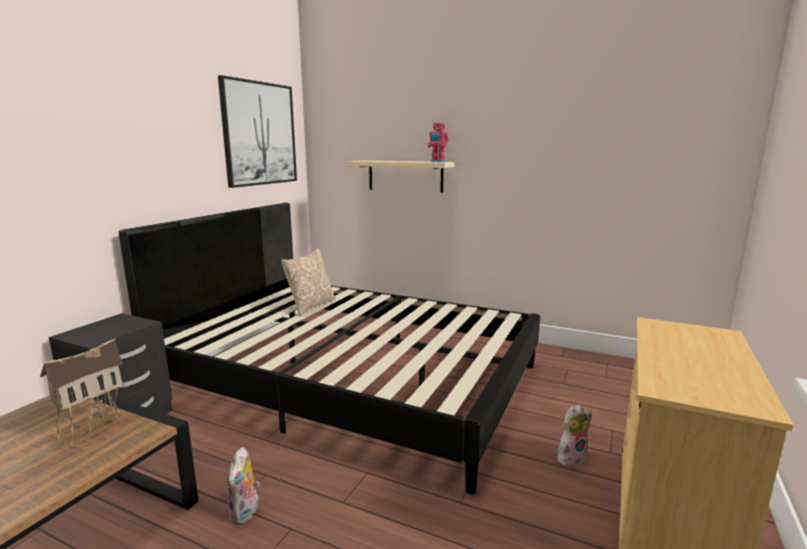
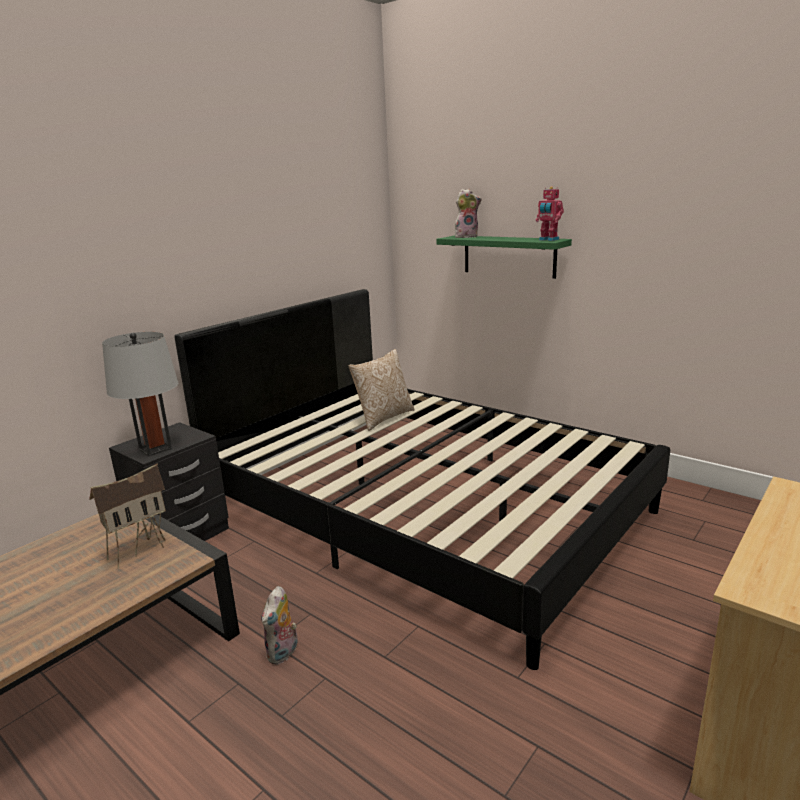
camera: 15 degrees right, 5 degrees up
(101, 335) = (155, 449): none -> grey table lamp
(259, 134) = (333, 209): picture -> none
(405, 176) = (509, 256): beige shelf -> green shelf
(570, 457) = (672, 641): plush toy -> plush toy (466, 236)

